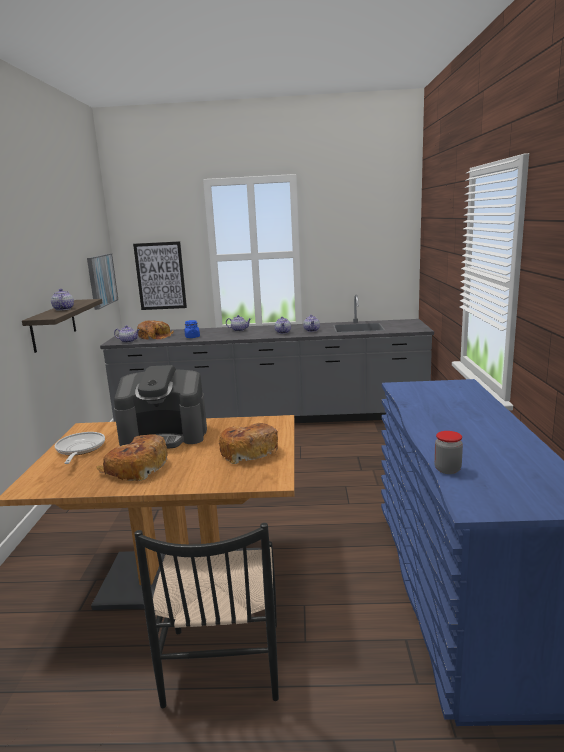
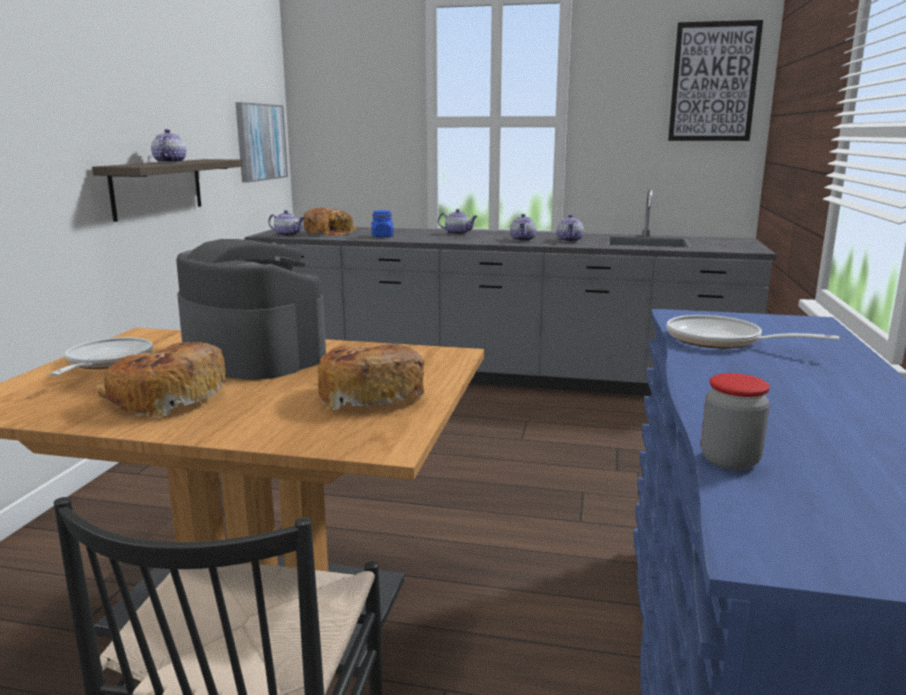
camera: 10 degrees right, 0 degrees up
(160, 276) = (352, 146): picture -> picture (713, 82)
(165, 435) = (253, 356): coffee machine -> coffee machine turned 150 degrees counterclockwise
(424, 401) = (721, 341): none -> frying pan

